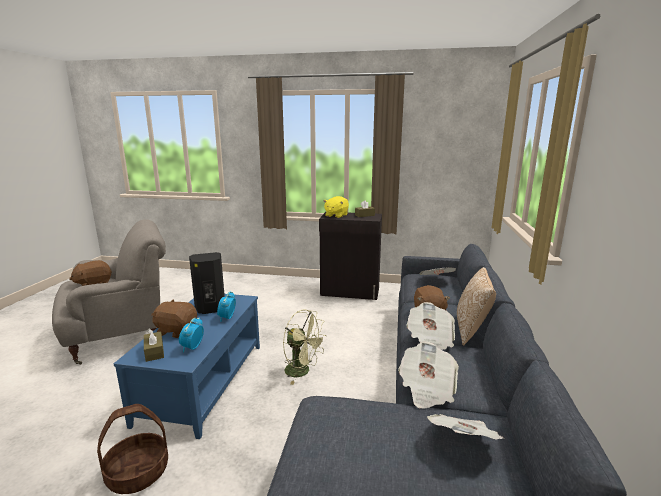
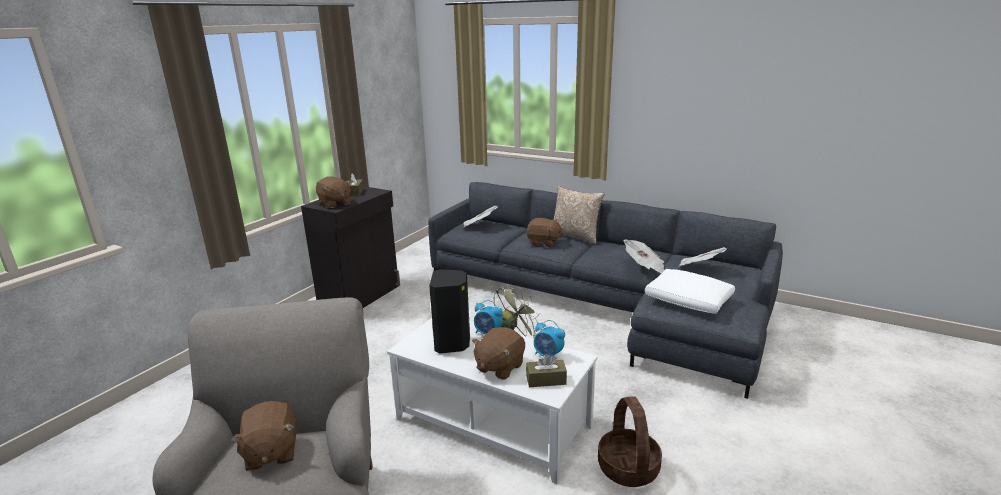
camera: 70 degrees left, 5 degrees up
(205, 382) = (494, 421): blue coffee table -> white coffee table
(336, 215) = (335, 203): yellow plush toy -> brown plush toy
(340, 433) = (689, 301): none -> white pillow
(430, 339) = (585, 251): newspaper -> none

